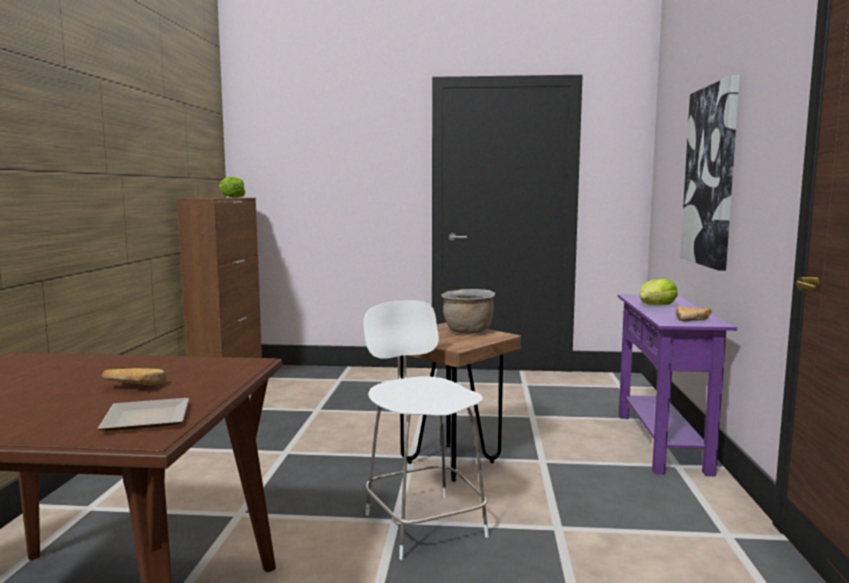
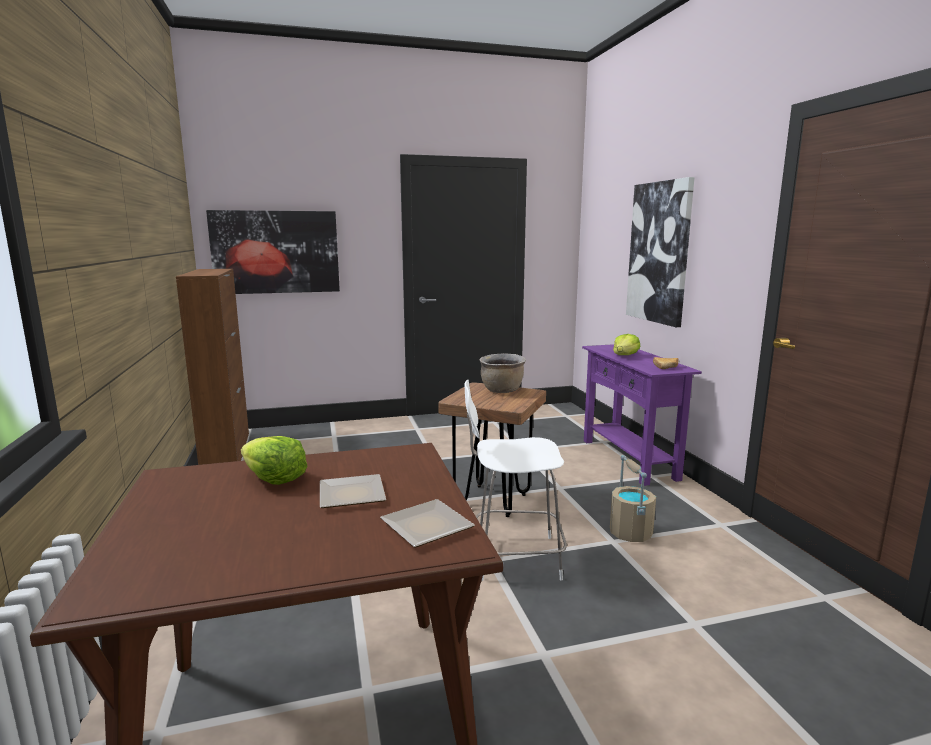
camera: 20 degrees left, 5 degrees up
(133, 387) = (354, 494): bread -> plate
(231, 197) = (211, 269): lettuce -> lettuce (274, 479)
(300, 182) = (276, 252): none -> picture
(423, 523) = (513, 557): white chair -> white chair turned 45 degrees counterclockwise
(589, 522) = (630, 533): none -> beige bucket

